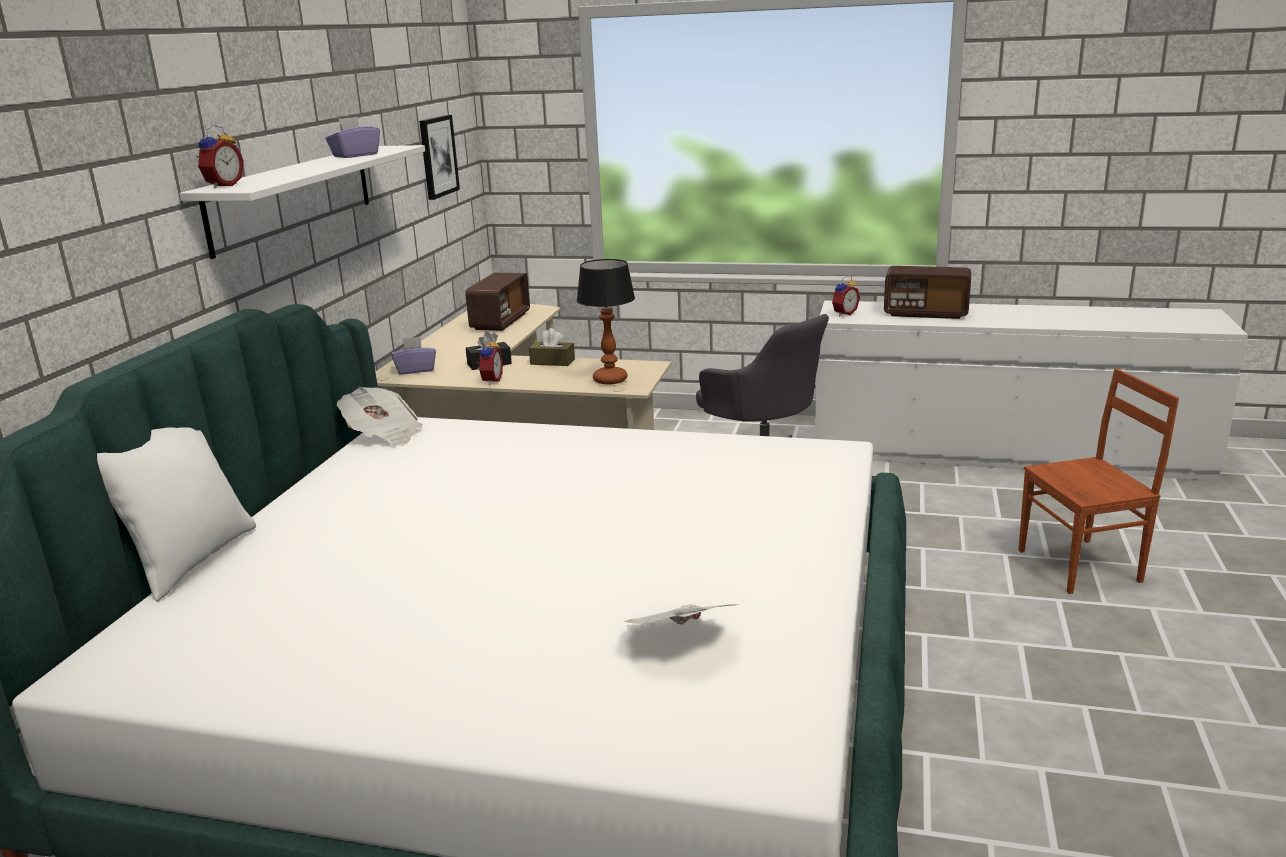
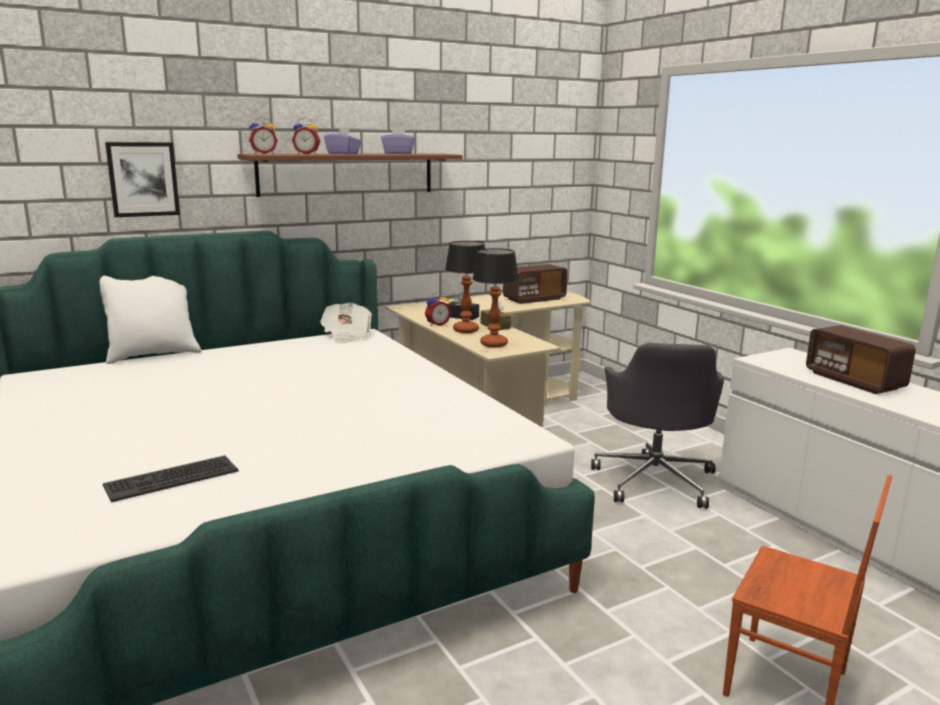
camera: 45 degrees right, 5 degrees down
(293, 197) = (347, 174): white shelf -> brown shelf
(415, 370) = (422, 308): purple tissue box -> purple tissue box (343, 154)
(437, 156) = (529, 172): picture -> picture (143, 179)
(539, 376) = (466, 330): none -> table lamp
(681, 640) = (172, 478): newspaper -> keyboard
(843, 314) = (775, 359): alarm clock -> alarm clock (307, 154)

